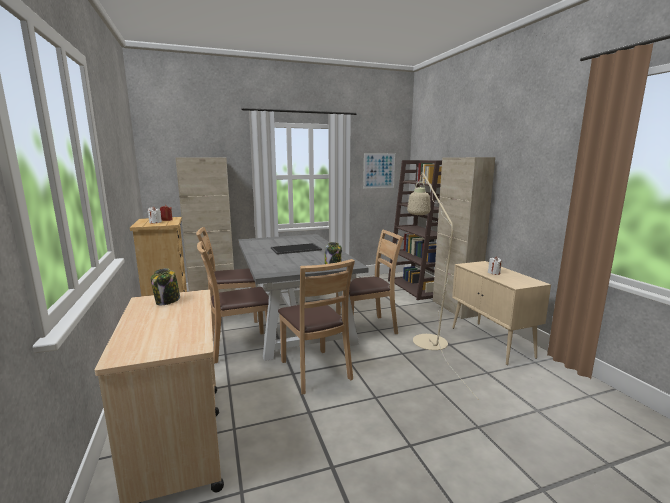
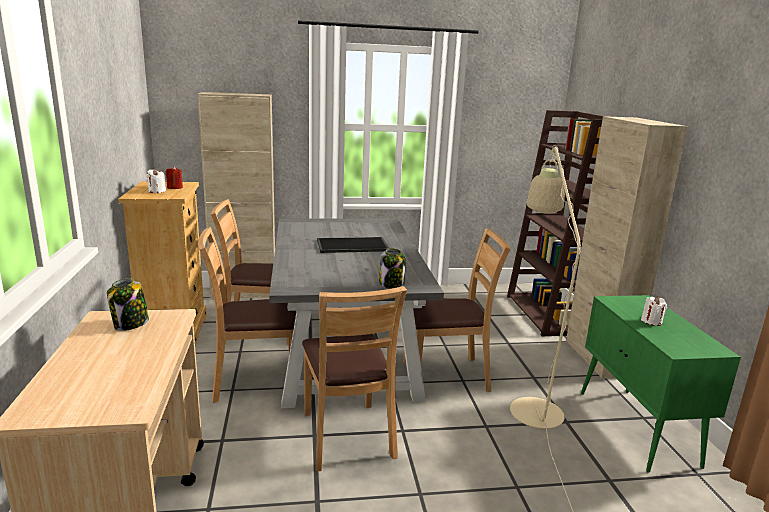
camera: 10 degrees right, 5 degrees up
(379, 170) = (510, 123): picture -> none
(491, 342) = (637, 428): beige cabinet -> green cabinet

